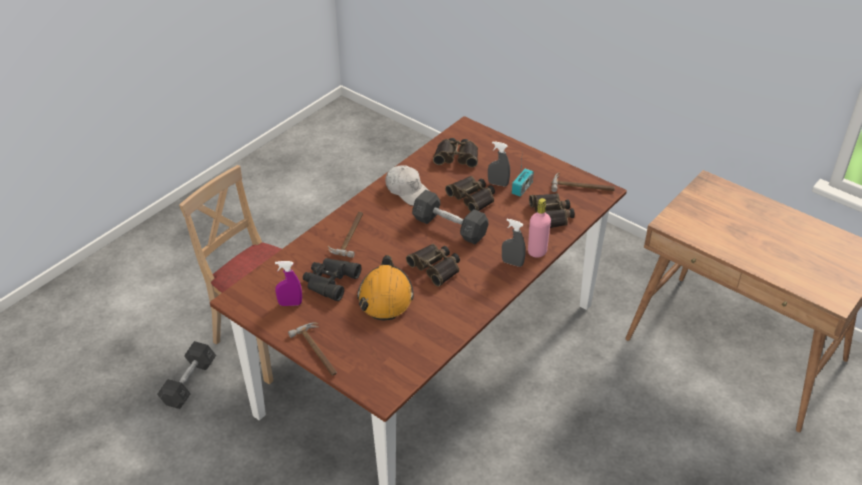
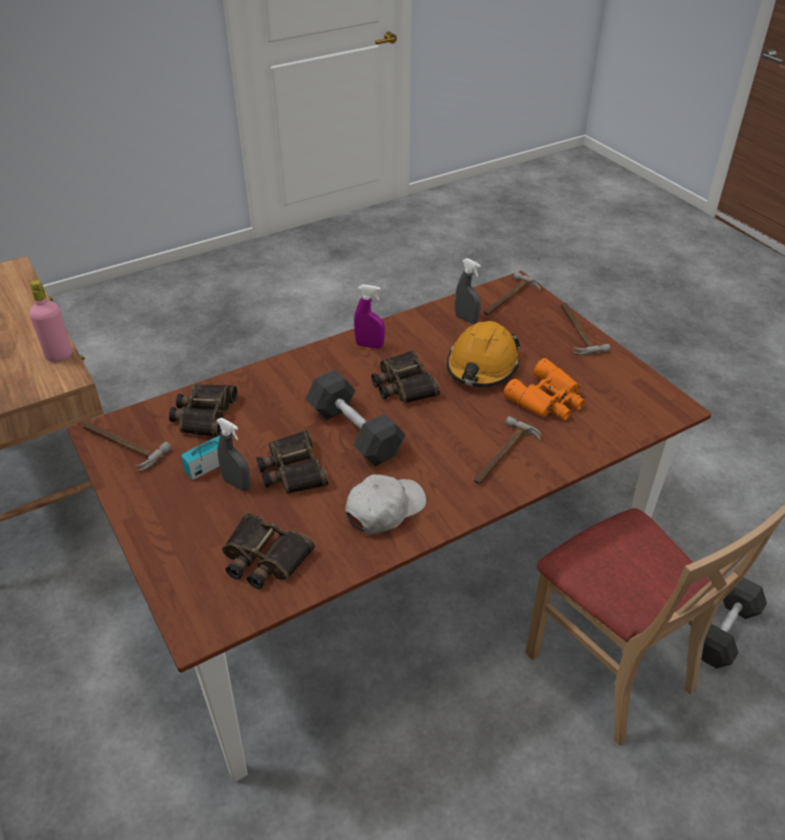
camera: 160 degrees left, 0 degrees up
(290, 304) = (603, 385): purple spray bottle -> purple spray bottle (369, 345)
(329, 281) = (548, 400): black binoculars -> orange binoculars
(385, 373) = (509, 299): none -> hammer
(408, 190) = (384, 509): white cap -> white cap turned 75 degrees clockwise
(512, 263) = (306, 368): grey spray bottle -> grey spray bottle (466, 319)
(537, 252) = (265, 373): pink bottle -> pink bottle (59, 356)

